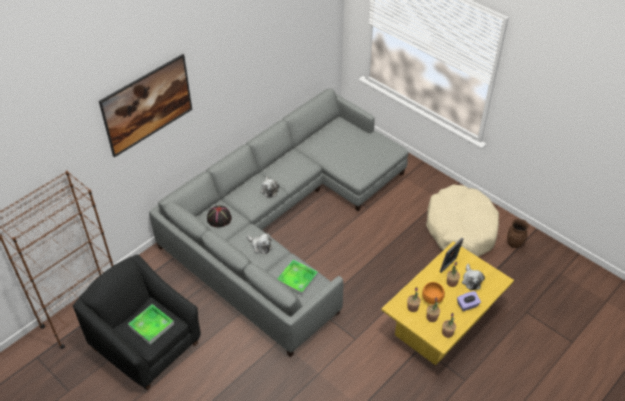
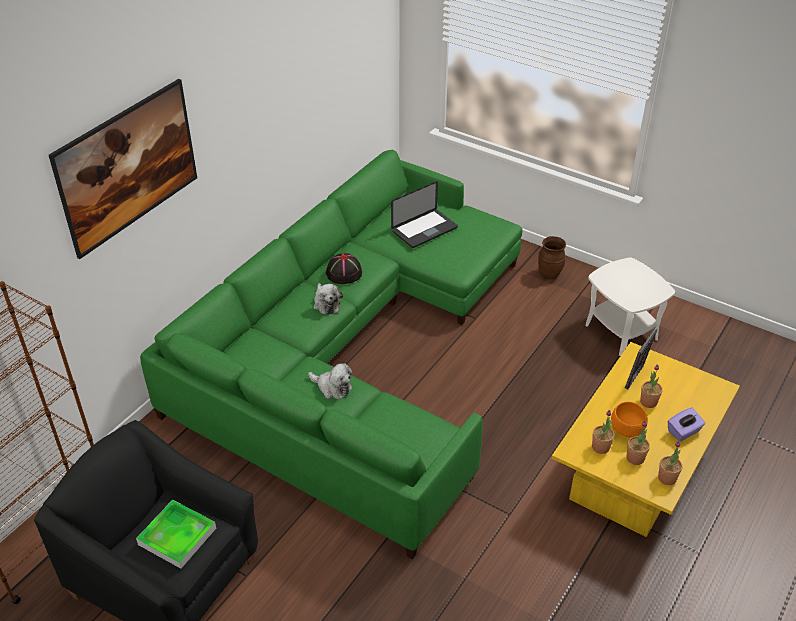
camera: 10 degrees left, 5 degrees down
(219, 218) = (256, 354): black hat -> black hat (343, 273)
(284, 221) = (352, 353): grey sofa -> green sofa
(297, 279) = (405, 429): tray -> none
(343, 146) = (424, 229): none -> laptop
(460, 229) = (621, 331): beige dog bed -> white side table
(471, 280) = (676, 395): plush toy -> none
(514, 243) = (705, 341): brown vase -> brown vase (549, 274)

